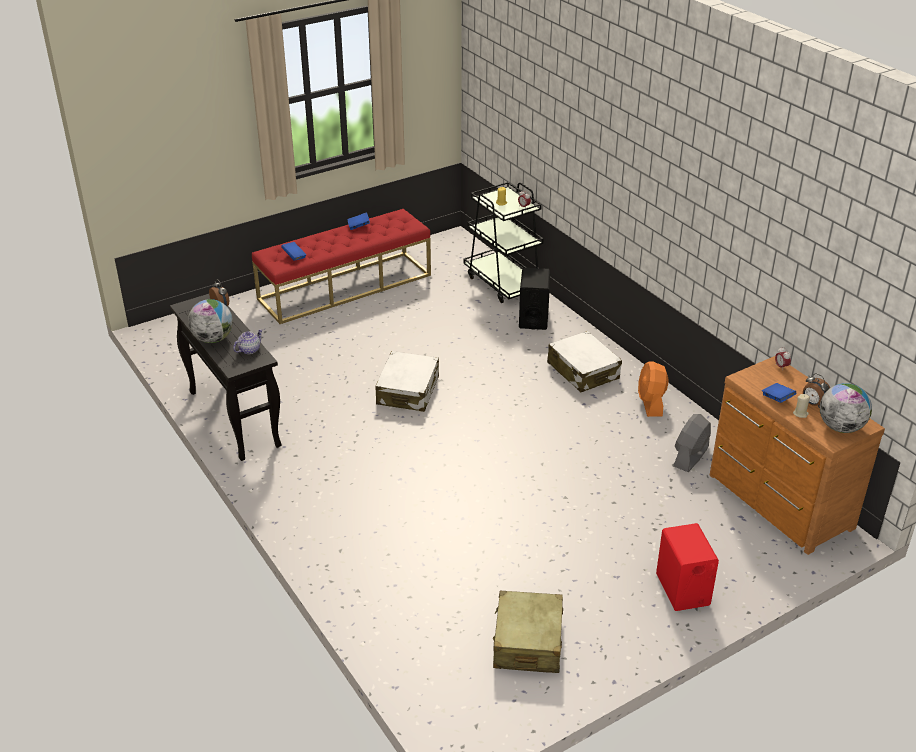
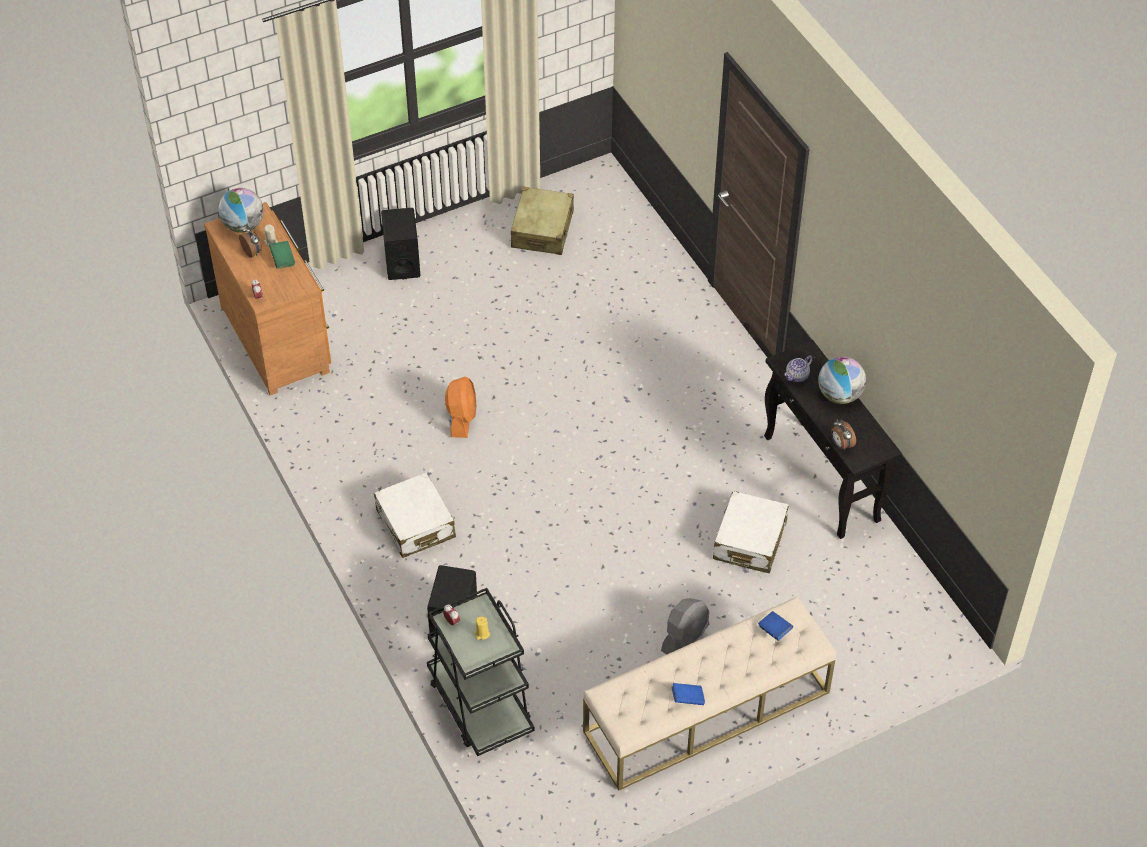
camera: 175 degrees left, 15 degrees up
(345, 287) = (706, 712): red bench -> beige bench
(408, 391) = (626, 507): white suitcase -> white suitcase (749, 541)
(651, 403) = (353, 469): orange fan -> orange fan (461, 418)
(683, 590) = (402, 262): red speaker -> black speaker
(690, 457) = (339, 395): grey fan -> grey fan (685, 638)
(777, 399) = (283, 260): blue book -> green book

